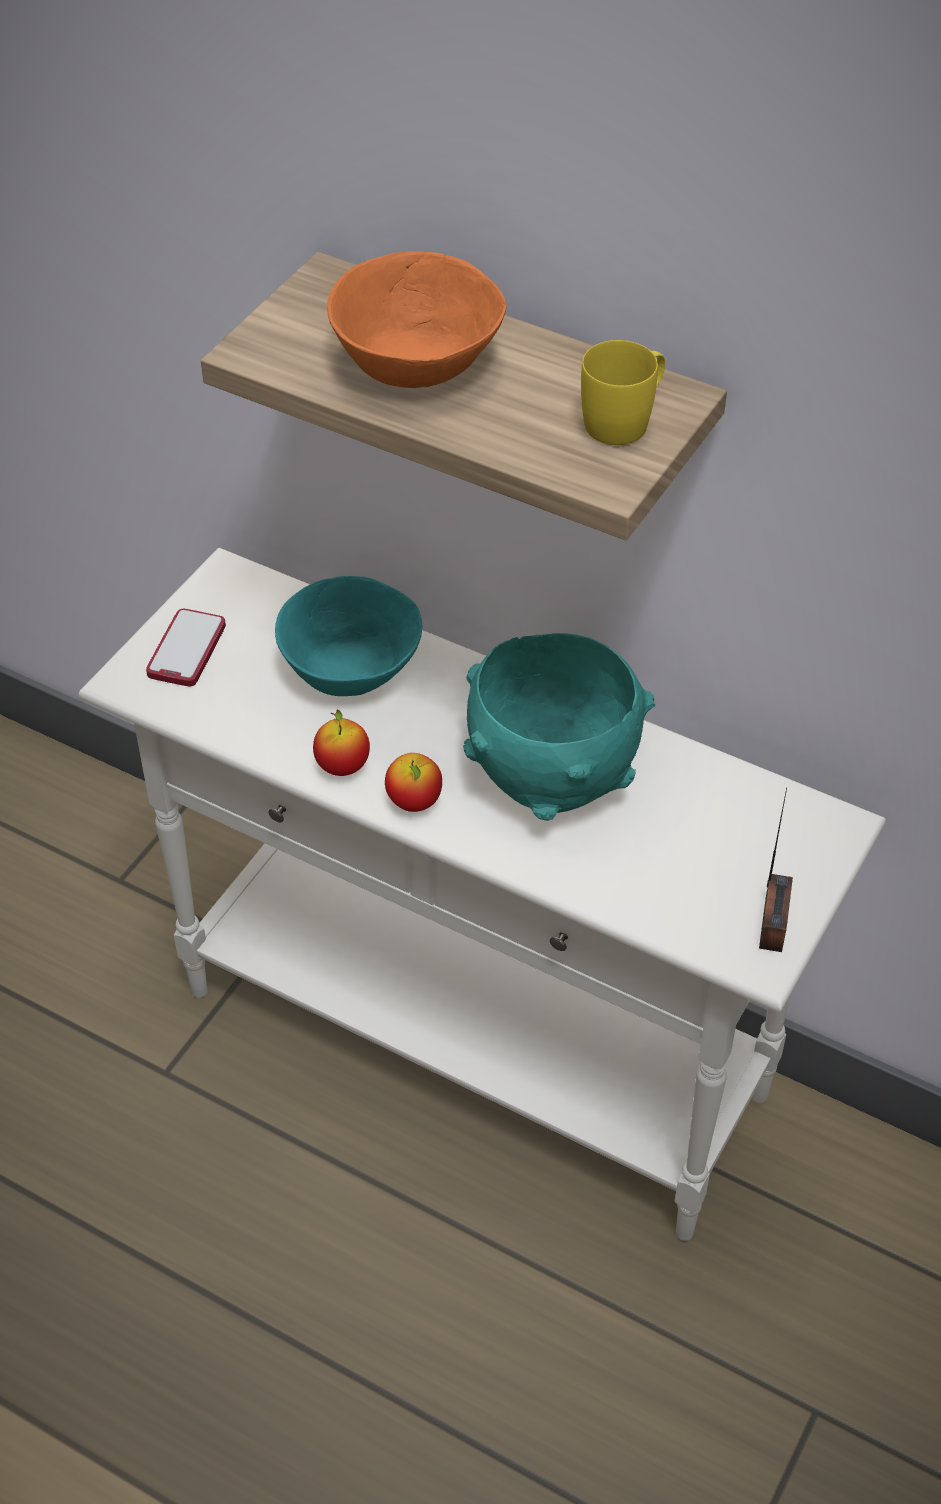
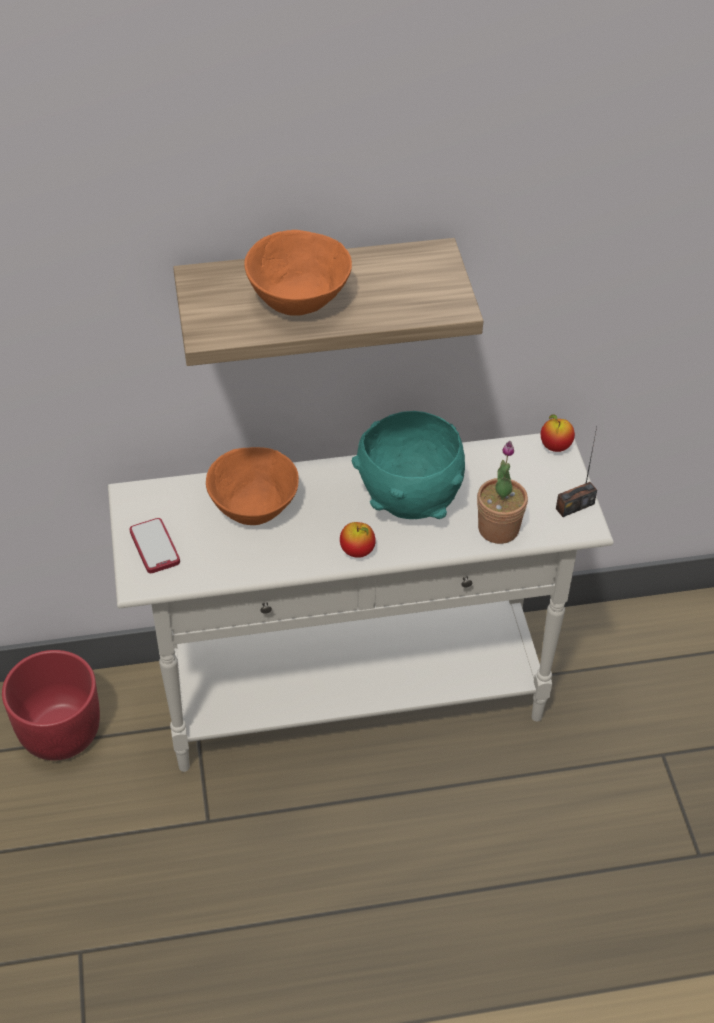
camera: 40 degrees left, 0 degrees up
(112, 859) = (60, 731): none -> red planter
(342, 766) = (303, 556): apple -> apple (555, 447)
(350, 671) = (254, 507): turquoise bowl -> orange bowl
(625, 420) = (428, 275): yellow mug -> none
(630, 887) = (498, 529): none -> potted plant
(773, 923) = (574, 506): radio -> radio turned 90 degrees clockwise

